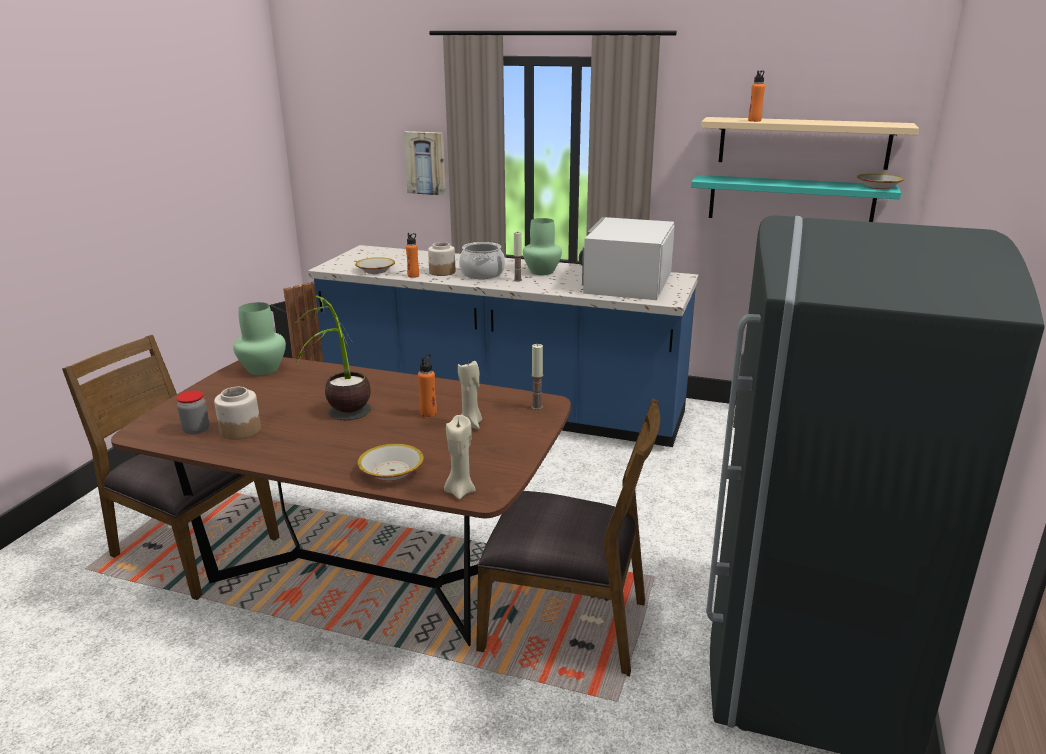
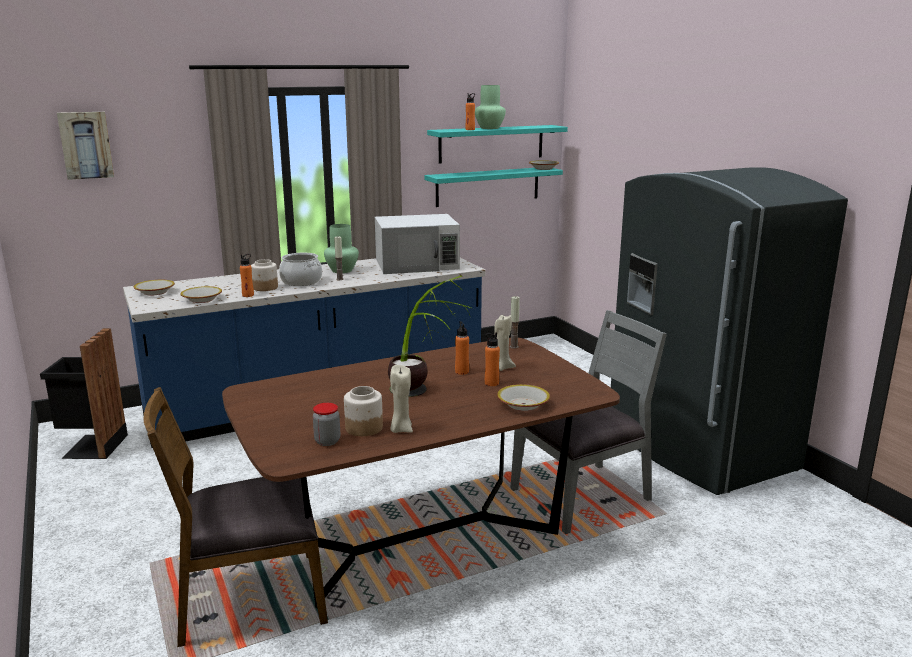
camera: 45 degrees left, 5 degrees down
(263, 369) = (265, 392): green vase -> green vase (489, 128)
(365, 255) = (155, 292): none -> bowl
(422, 436) = (491, 383): none -> orange bottle
(426, 163) = (180, 193): picture -> picture (85, 145)
(460, 491) = (582, 397): beige candle -> beige candle (401, 429)
(566, 623) = (582, 496): brown chair -> grey chair
(627, 283) = (417, 264): white microwave -> white microwave turned 75 degrees counterclockwise
(803, 142) = (491, 143): beige shelf -> turquoise shelf

